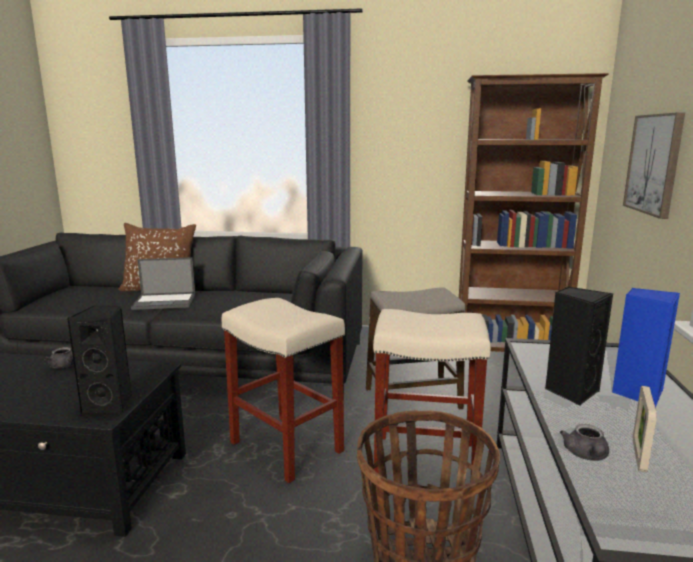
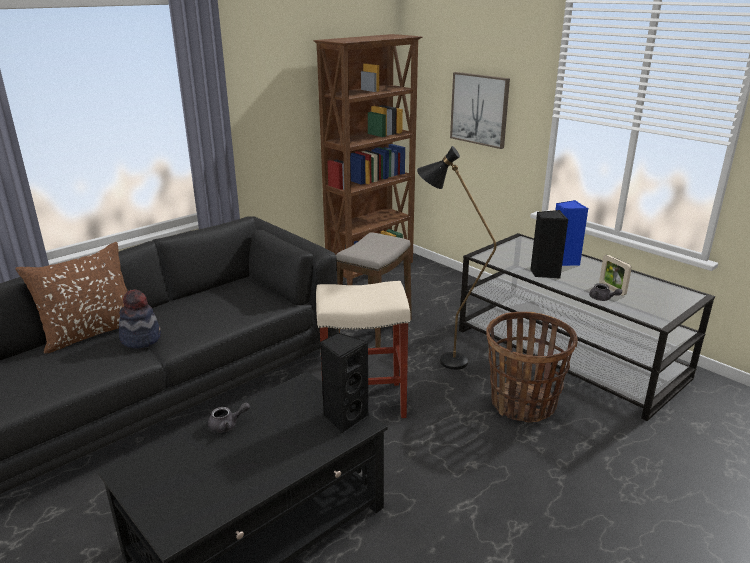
camera: 50 degrees left, 10 degrees up
(165, 301) = (141, 338): laptop -> hat
(423, 459) = (443, 360): beige stool -> black floor lamp

